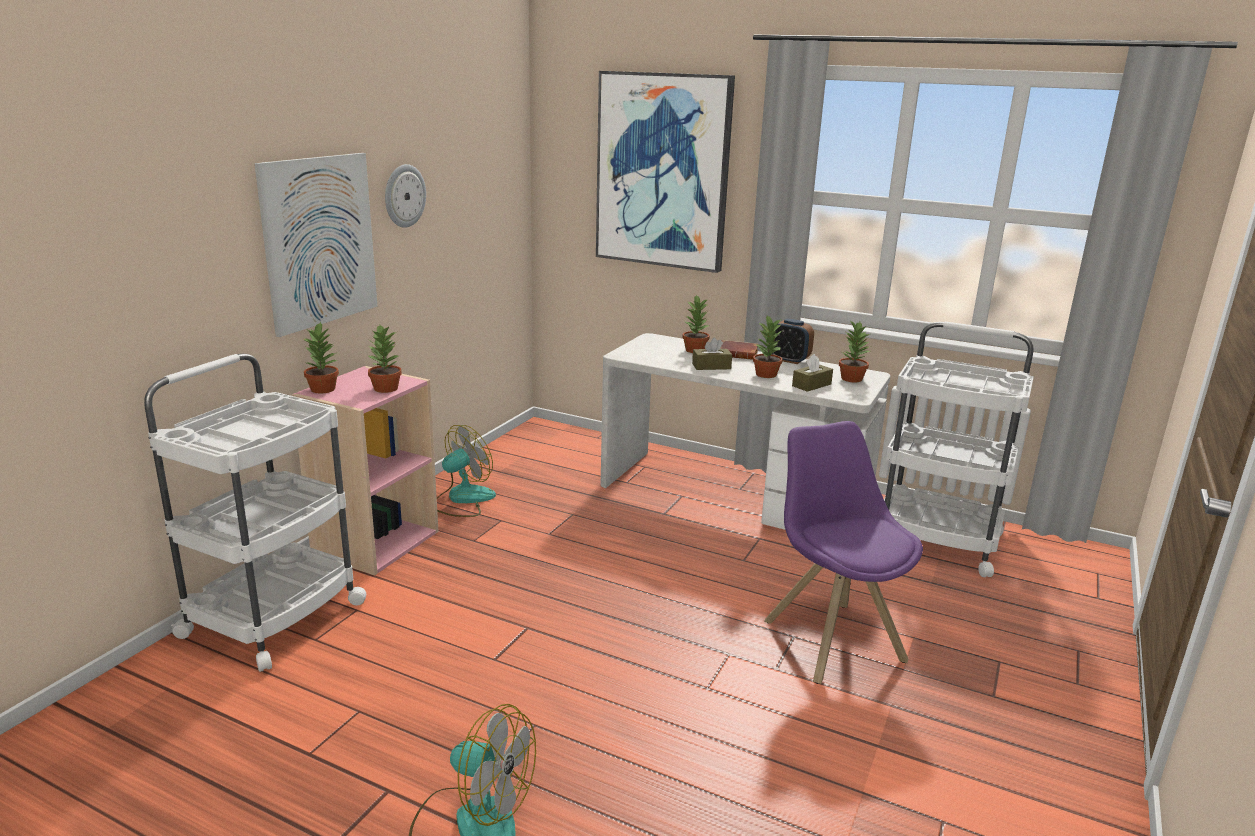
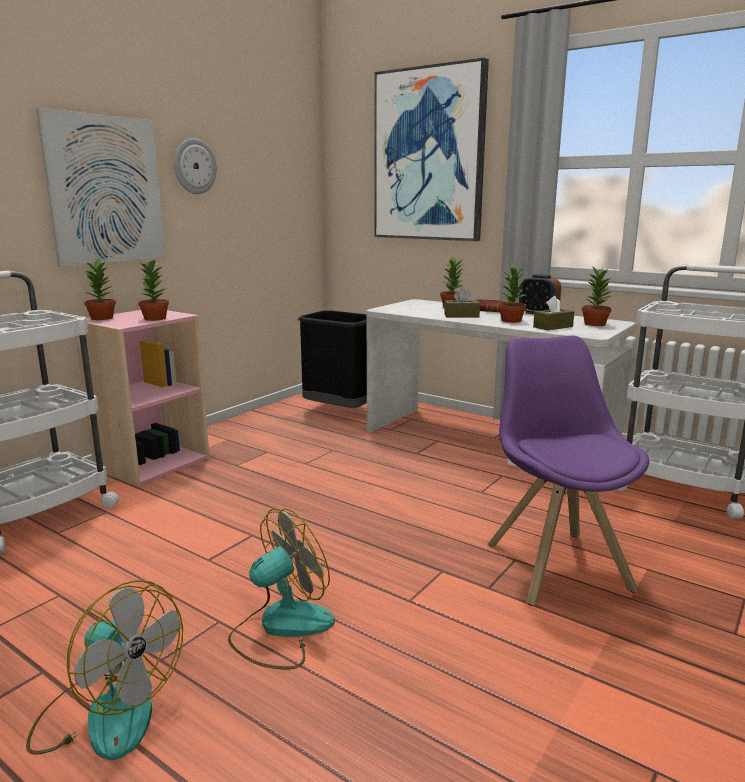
camera: 10 degrees right, 5 degrees down
(462, 499) = (241, 436): fan -> fan (281, 628)
(562, 459) = (341, 411): none -> black trash can

